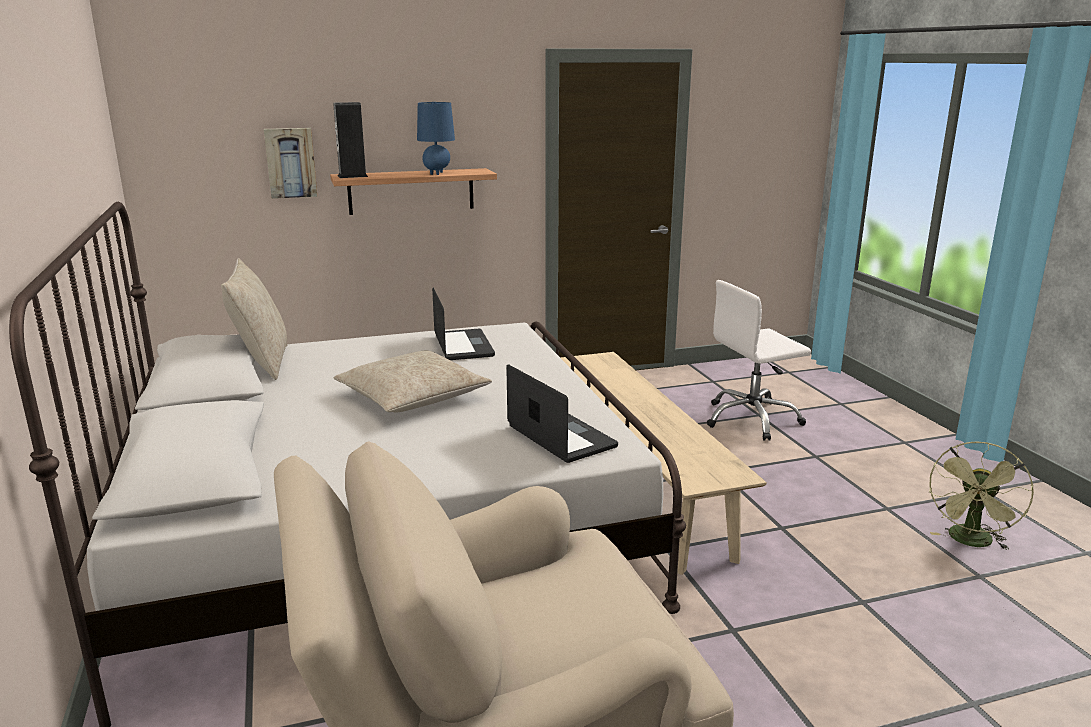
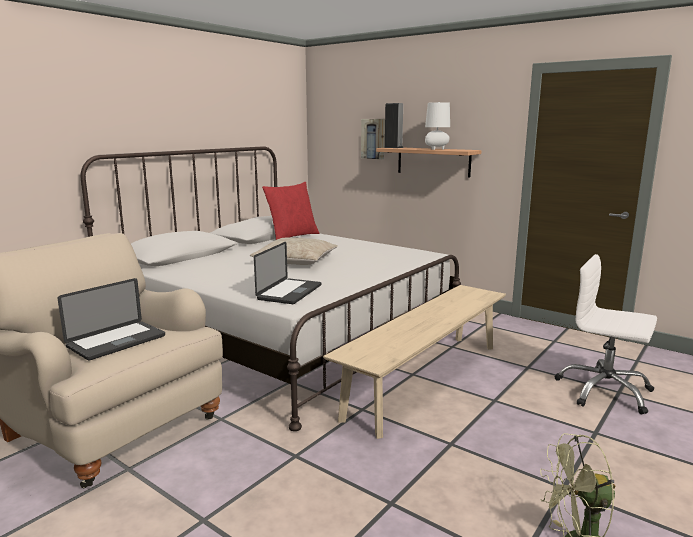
camera: 55 degrees right, 5 degrees down
(262, 363) = (292, 236): beige pillow -> red pillow
(437, 173) = (436, 149): blue table lamp -> white table lamp
(463, 346) = (380, 253): laptop -> laptop (116, 341)

